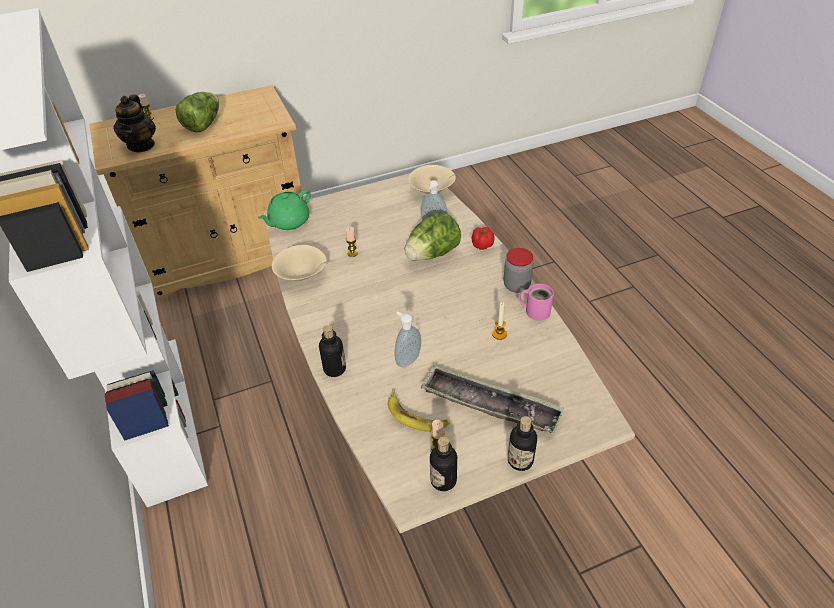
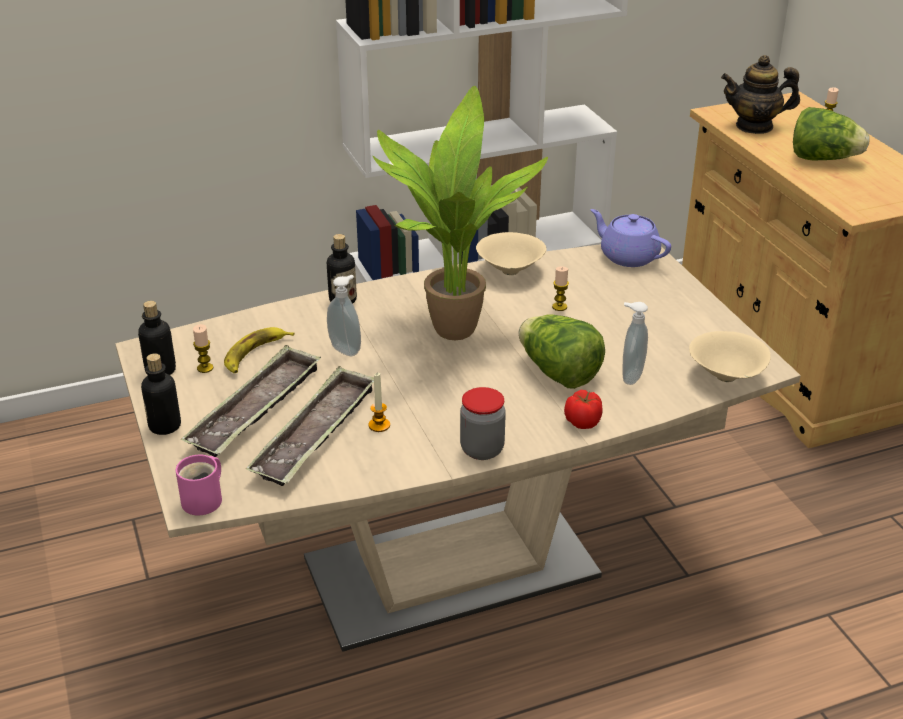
camera: 90 degrees right, 10 degrees down
(288, 222) = (628, 256): green teapot -> purple teapot
(379, 306) = (448, 329): none -> potted plant
(514, 366) = (315, 434): none -> tray
(535, 310) = (424, 463): pink mug -> pink mug (205, 500)

